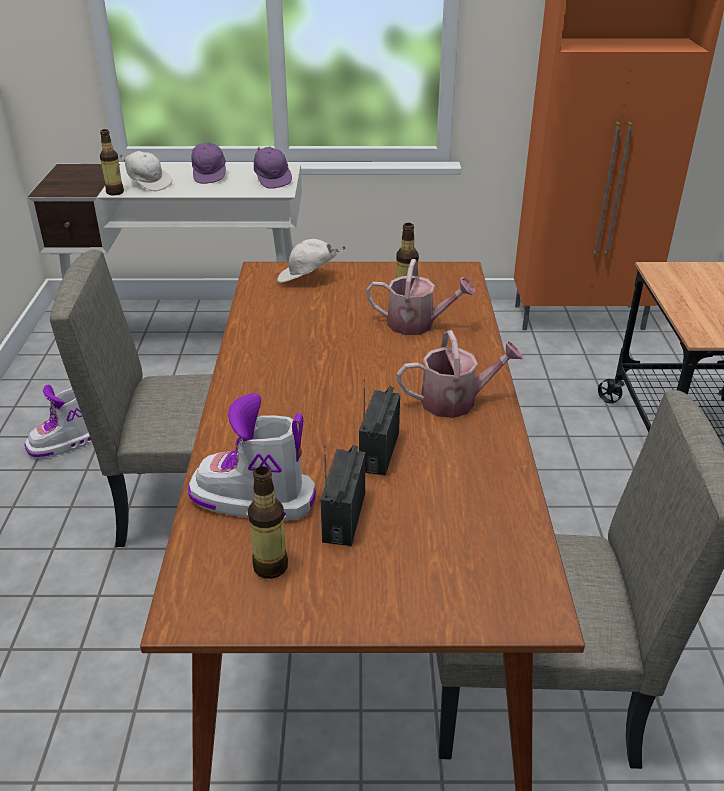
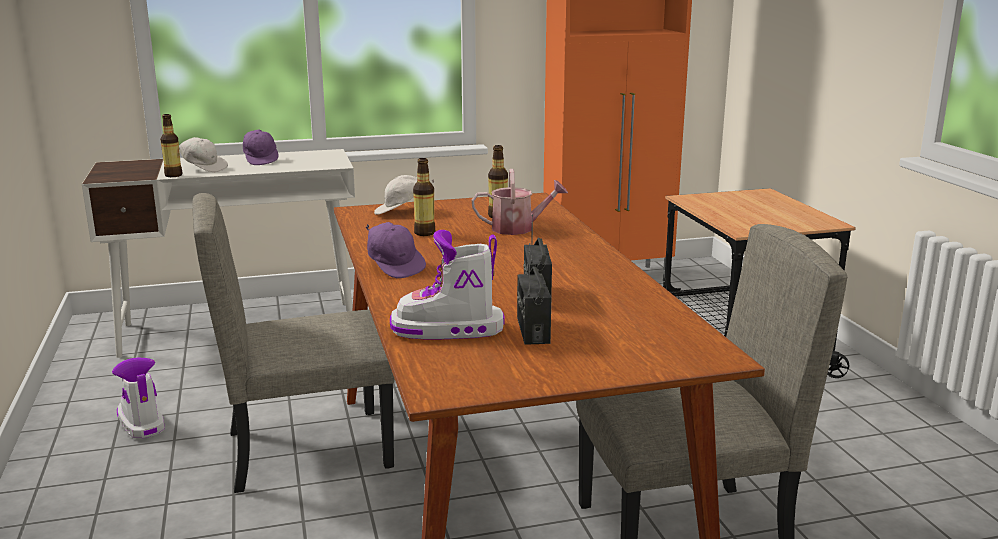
camera: 15 degrees left, 15 degrees down
(65, 443) = (141, 422): boot -> boot turned 105 degrees clockwise
(270, 567) = (490, 361): bottle -> bottle (424, 233)
(272, 180) = (324, 159): purple cap -> purple cap (394, 267)
(456, 401) = (581, 264): watering can -> none

